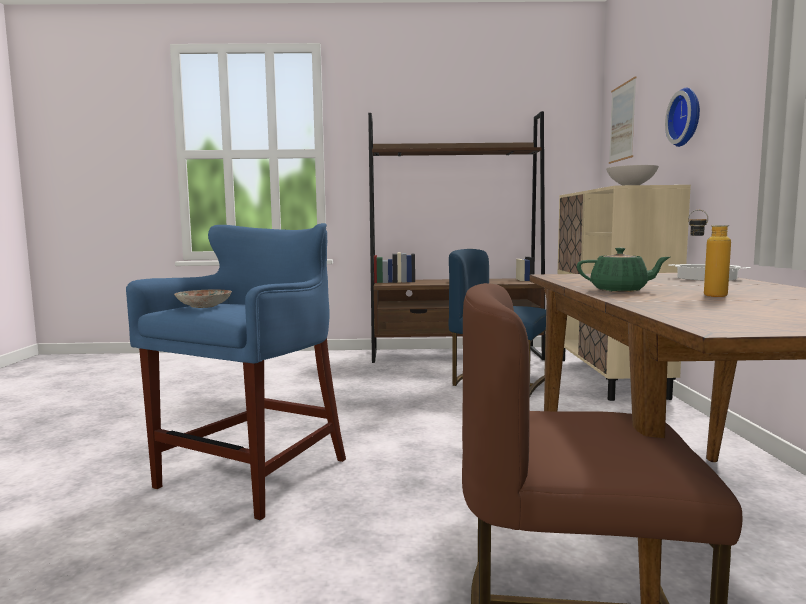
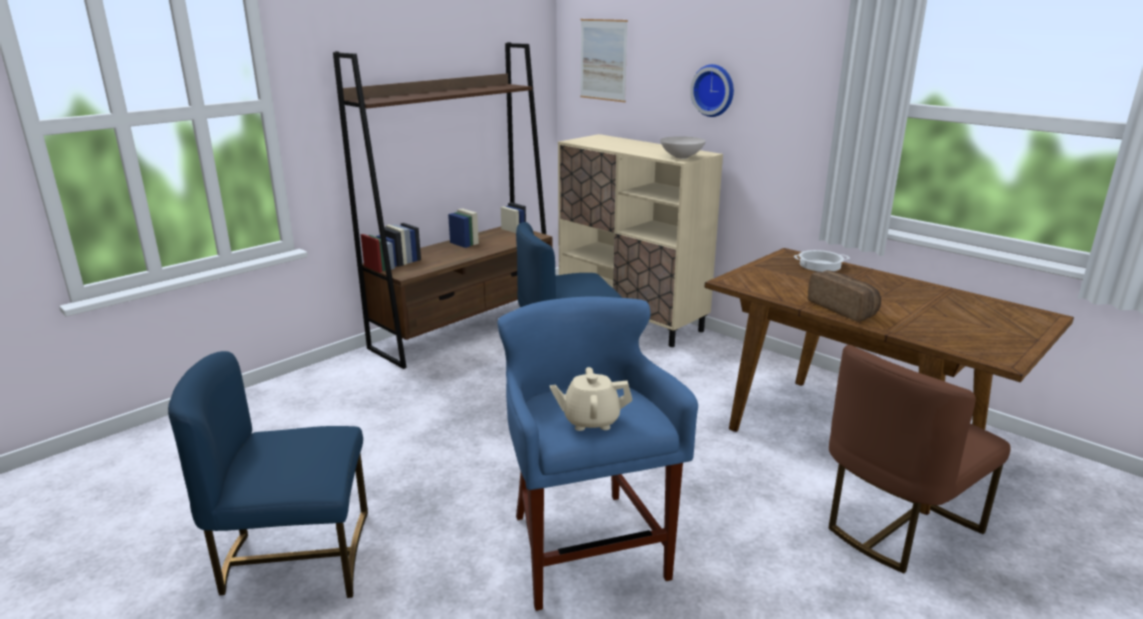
camera: 45 degrees left, 15 degrees up
(132, 414) = (296, 557): none -> blue chair
(205, 306) = (590, 420): plate -> beige teapot
(620, 290) = (843, 309): green teapot -> bread
(705, 295) = (895, 306): bottle -> none

